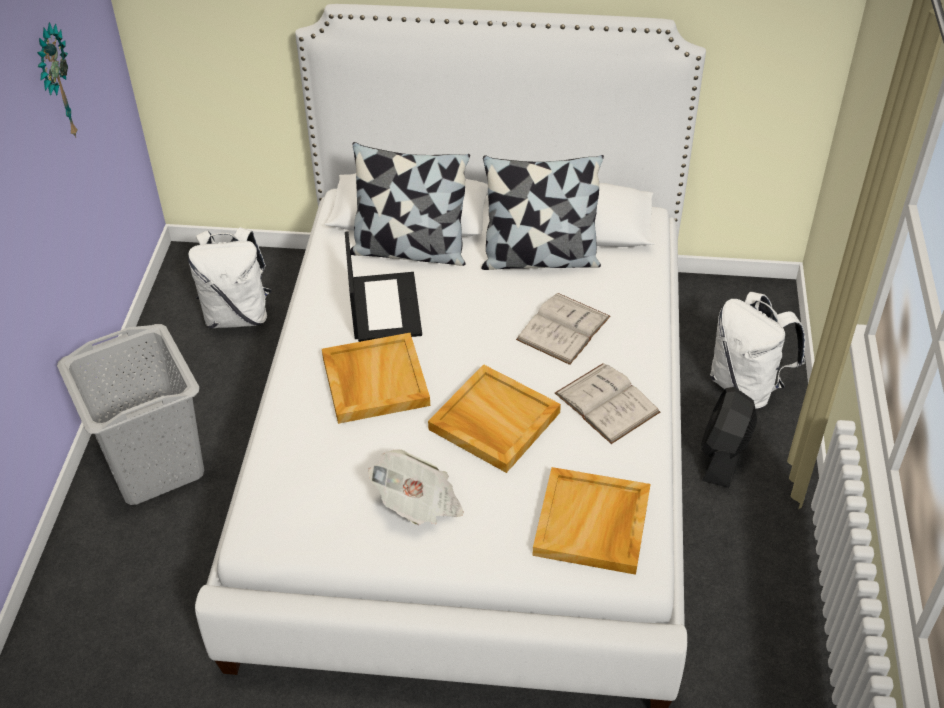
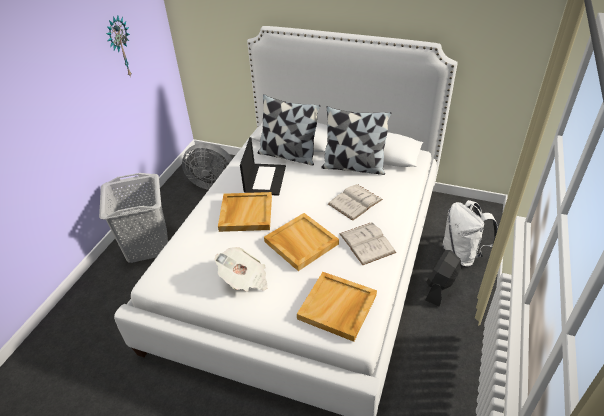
camera: 15 degrees right, 5 degrees down
(237, 315) = (212, 183): white backpack -> grey fan

